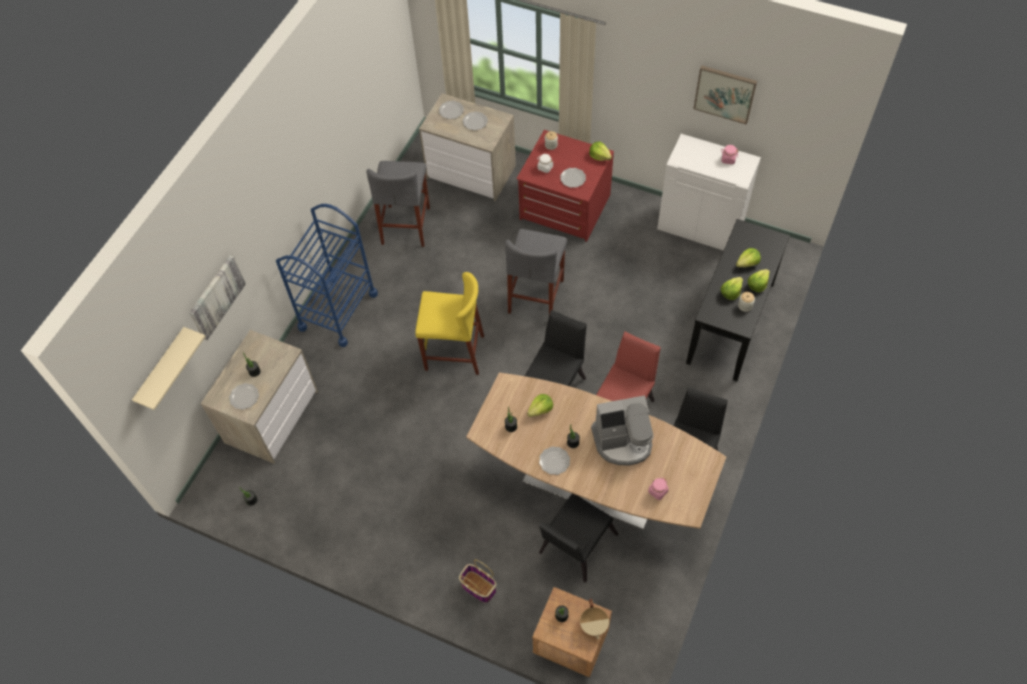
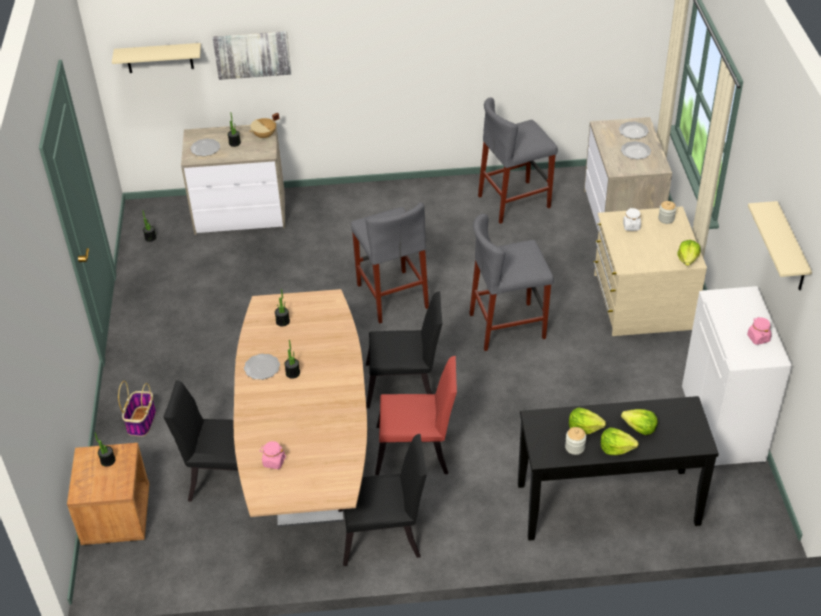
camera: 60 degrees right, 15 degrees down
(338, 311) = (380, 202): blue cart -> none
(454, 353) = (392, 296): yellow stool -> grey stool
(540, 410) = (316, 335): lettuce -> none
(564, 208) = (641, 301): red dresser -> beige dresser
(573, 179) = (636, 252): plate -> none
(594, 625) = (109, 490): beige cooking pot -> beige cooking pot (265, 136)
(623, 441) = (319, 411): coffee machine -> none
(725, 94) = (791, 249): picture -> beige shelf

